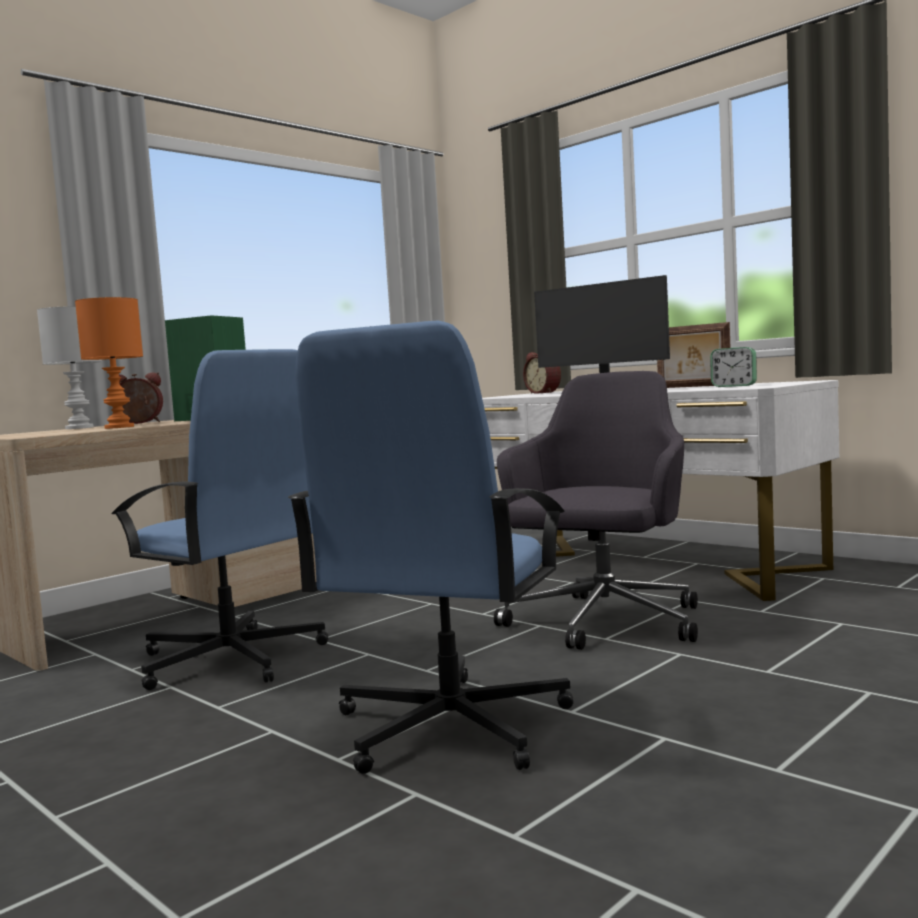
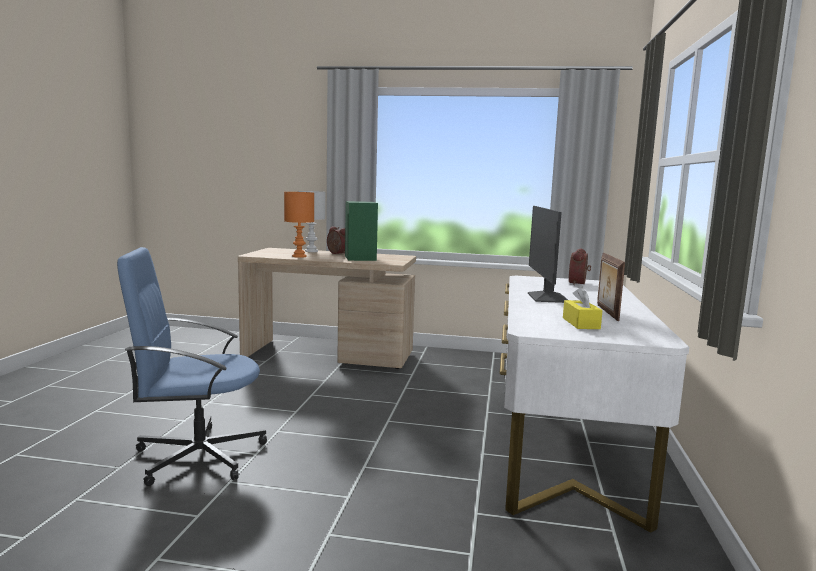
camera: 55 degrees right, 5 degrees up
(232, 659) = (271, 386): blue office chair -> none
(603, 623) = (395, 460): grey office chair -> none
(734, 386) = (581, 323): alarm clock -> yellow tissue box

